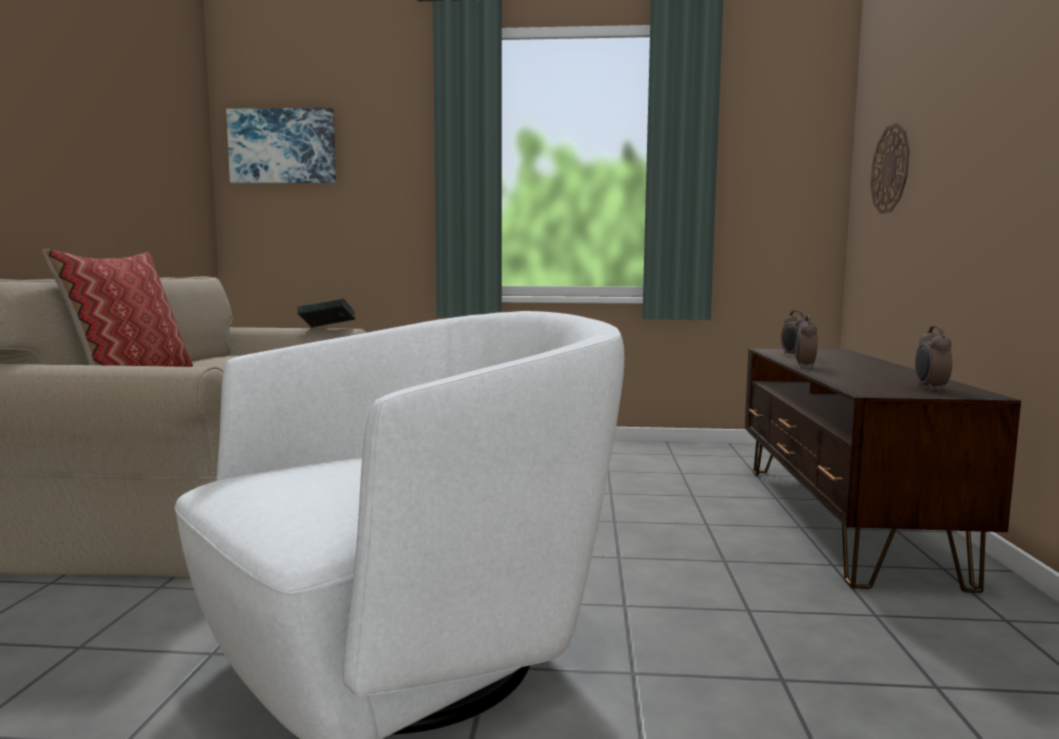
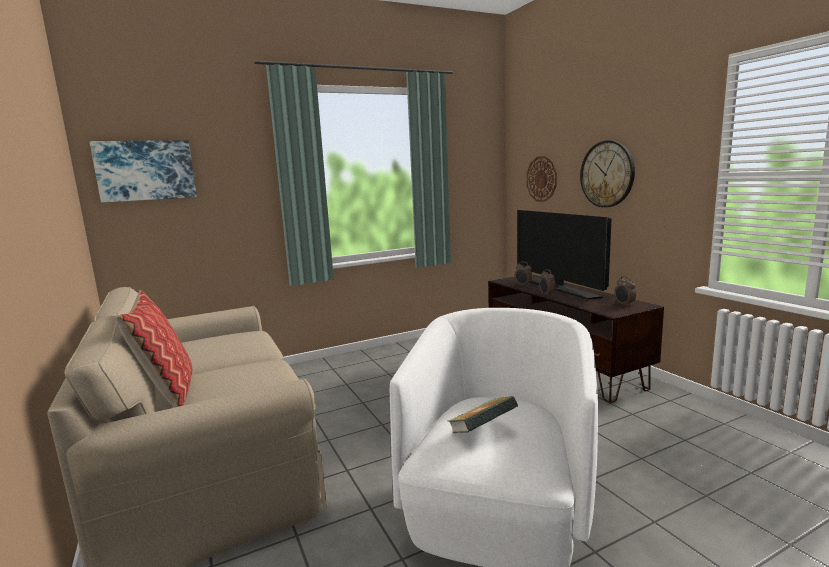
camera: 30 degrees left, 5 degrees up
(327, 328) = (231, 311): book -> book (482, 432)
(852, 363) = (558, 288): none -> television
(978, 132) = (607, 174): none -> wall clock

